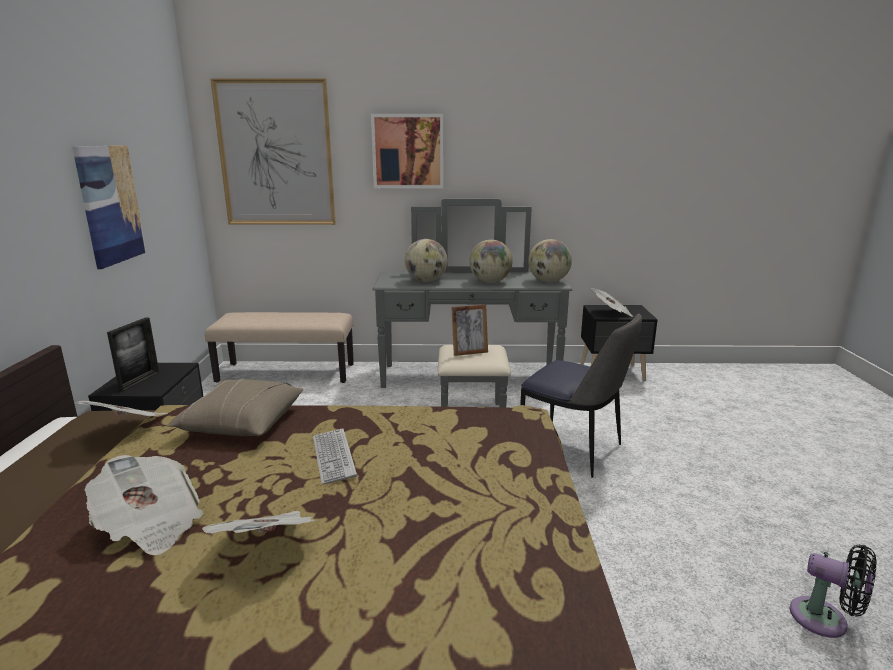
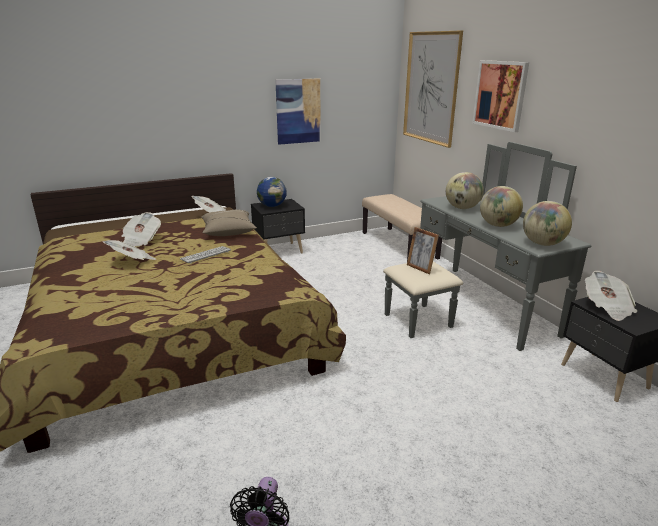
camera: 65 degrees right, 5 degrees up
(140, 381) = (272, 206): picture frame -> globe
(573, 450) = (412, 375): chair -> none

